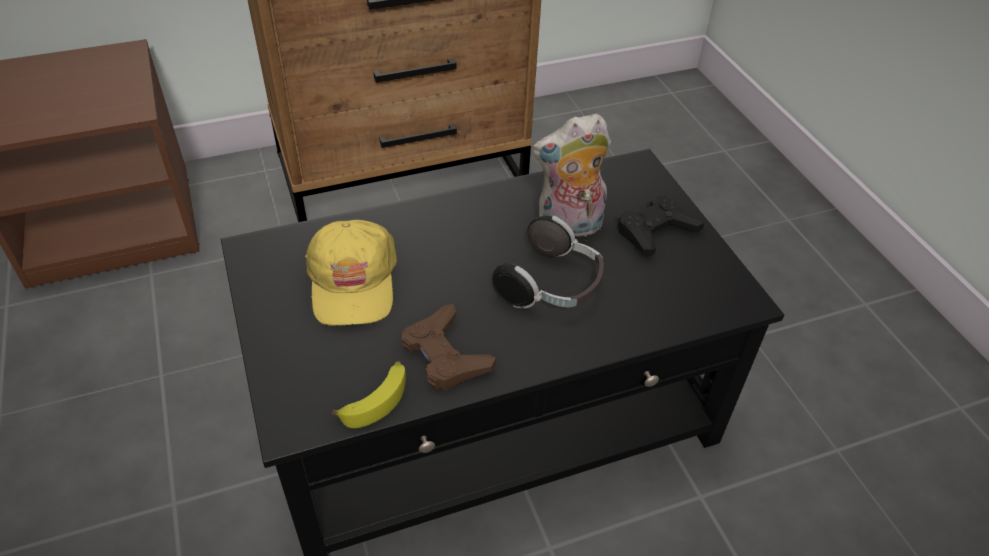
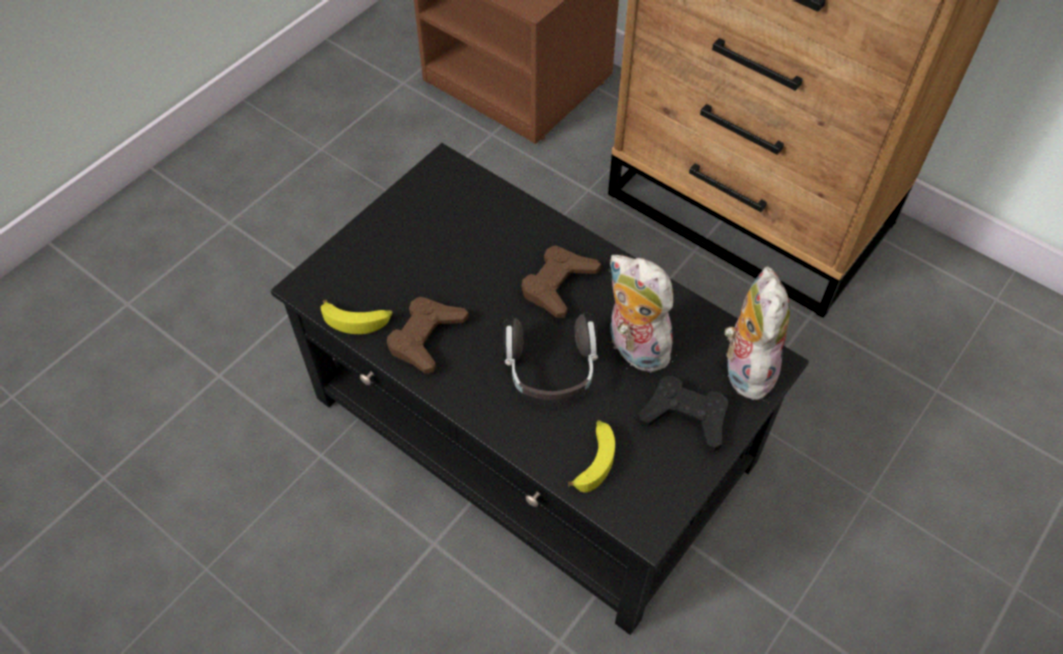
camera: 60 degrees right, 10 degrees up
(353, 282) = (457, 242): yellow cap -> none
(465, 240) = (558, 285): none -> brown game controller
(632, 179) = (745, 367): none -> plush toy
(662, 302) = (593, 459): none -> banana

